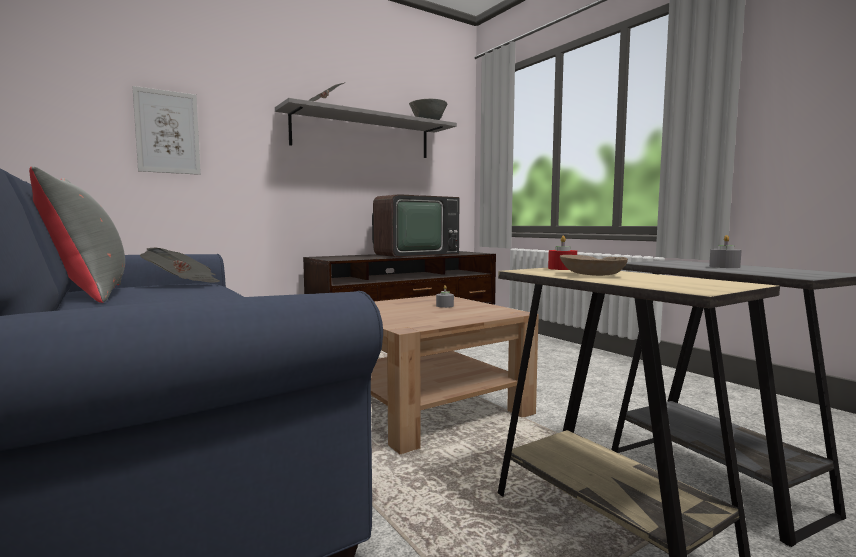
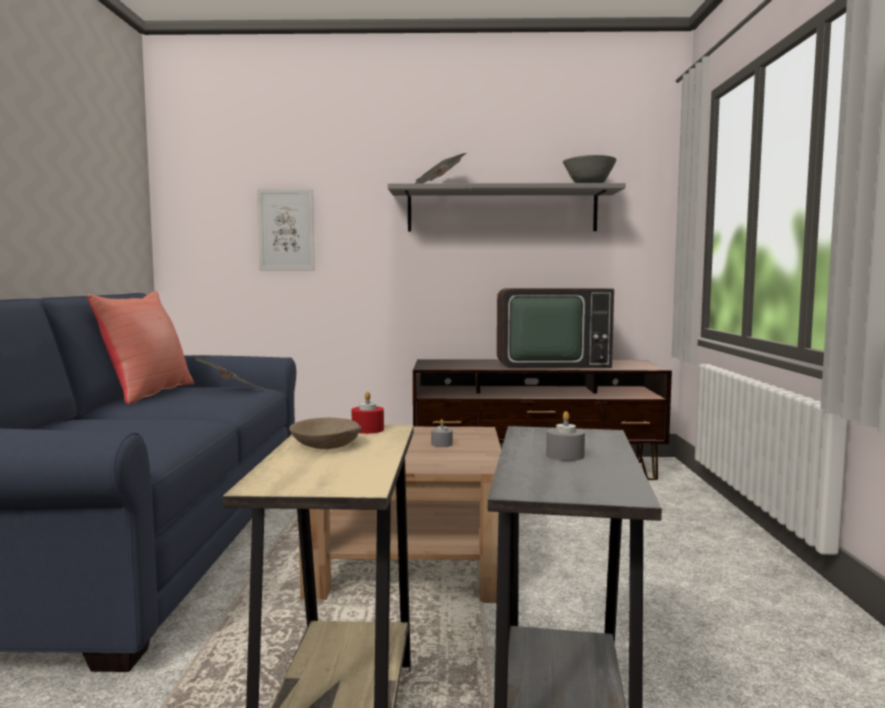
camera: 35 degrees right, 0 degrees up
(88, 294) = (147, 393): grey pillow -> red pillow

